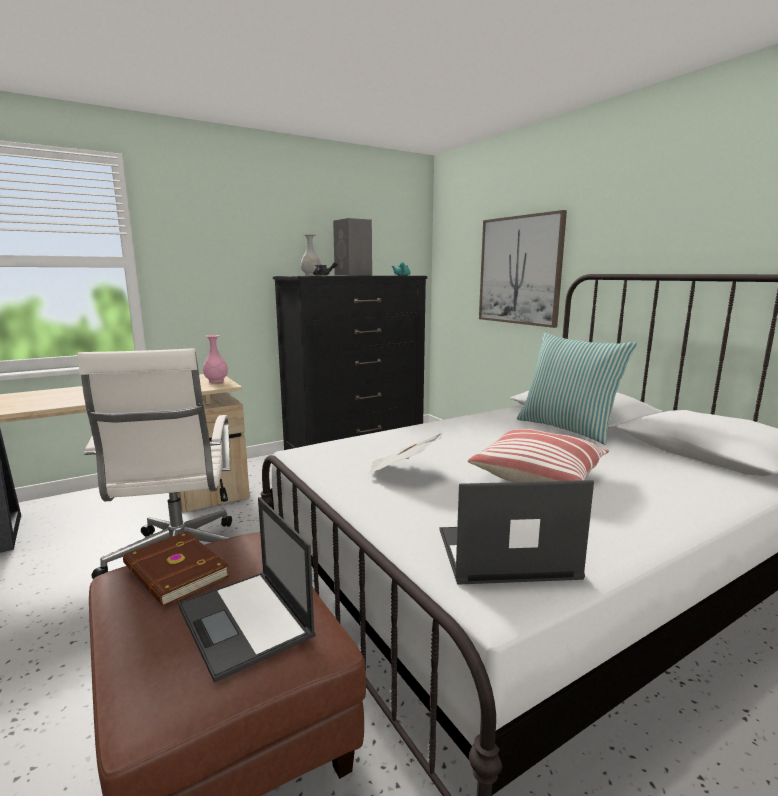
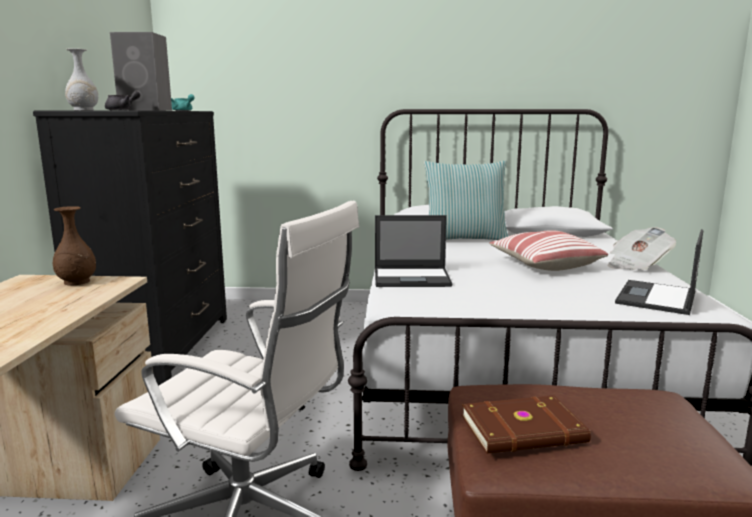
camera: 55 degrees left, 0 degrees up
(216, 381) = (76, 282): pink vase -> brown vase
(246, 622) = (634, 411): laptop -> laptop (412, 278)
(402, 472) = (494, 289): newspaper -> newspaper (636, 265)
(519, 270) = (310, 106): picture -> none

